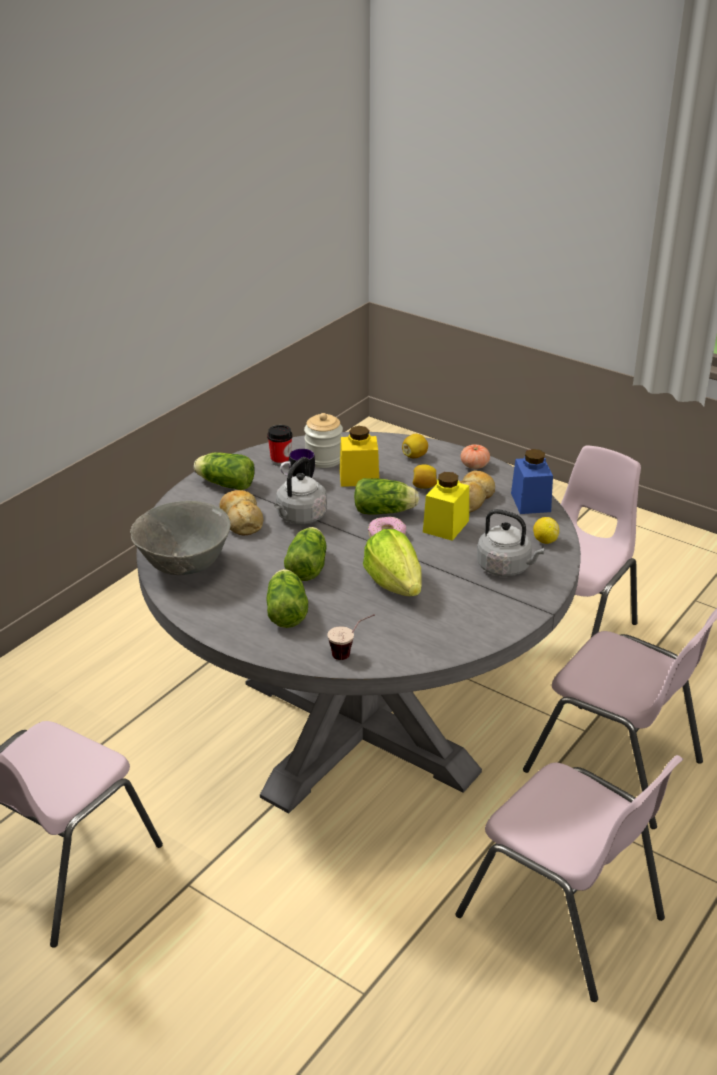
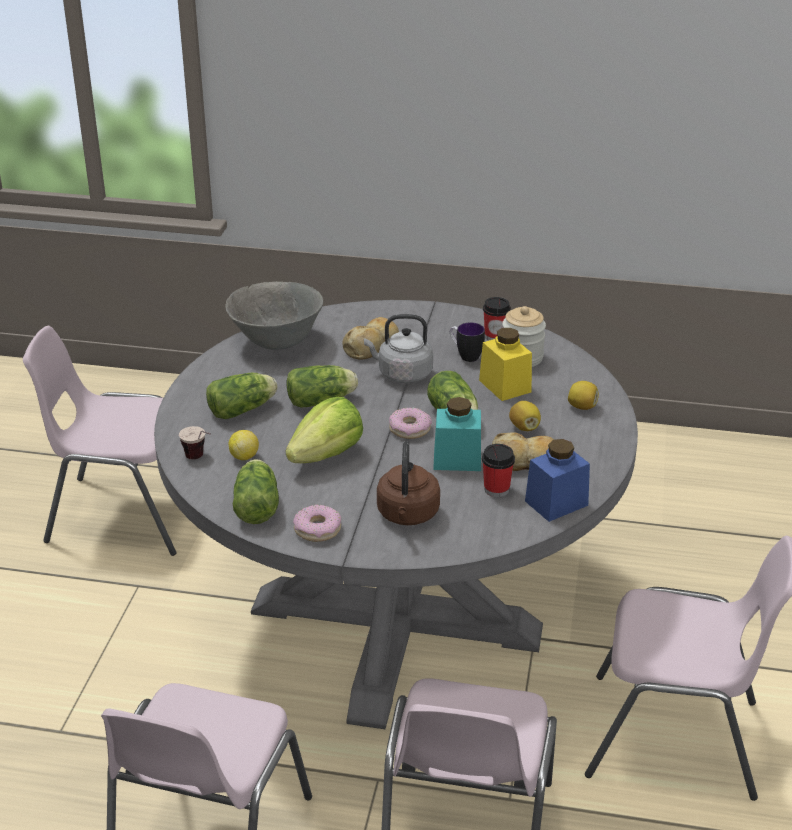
camera: 65 degrees right, 0 degrees up
(224, 484) = (426, 321): lettuce -> lettuce (257, 505)
(446, 526) = (457, 459): yellow jar -> turquoise jar
(474, 465) = (600, 448): tomato -> none
(497, 521) = (496, 489): none -> cup
(499, 614) = (317, 529): none -> donut
(506, 568) = (407, 515): grey kettle -> brown kettle
(545, 540) = (483, 530): lemon -> lemon (244, 456)

